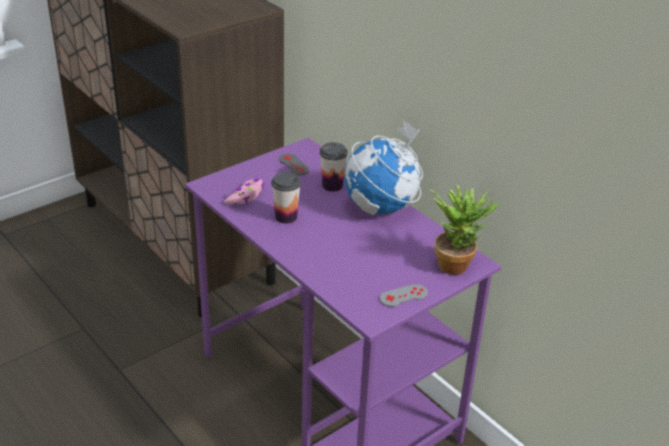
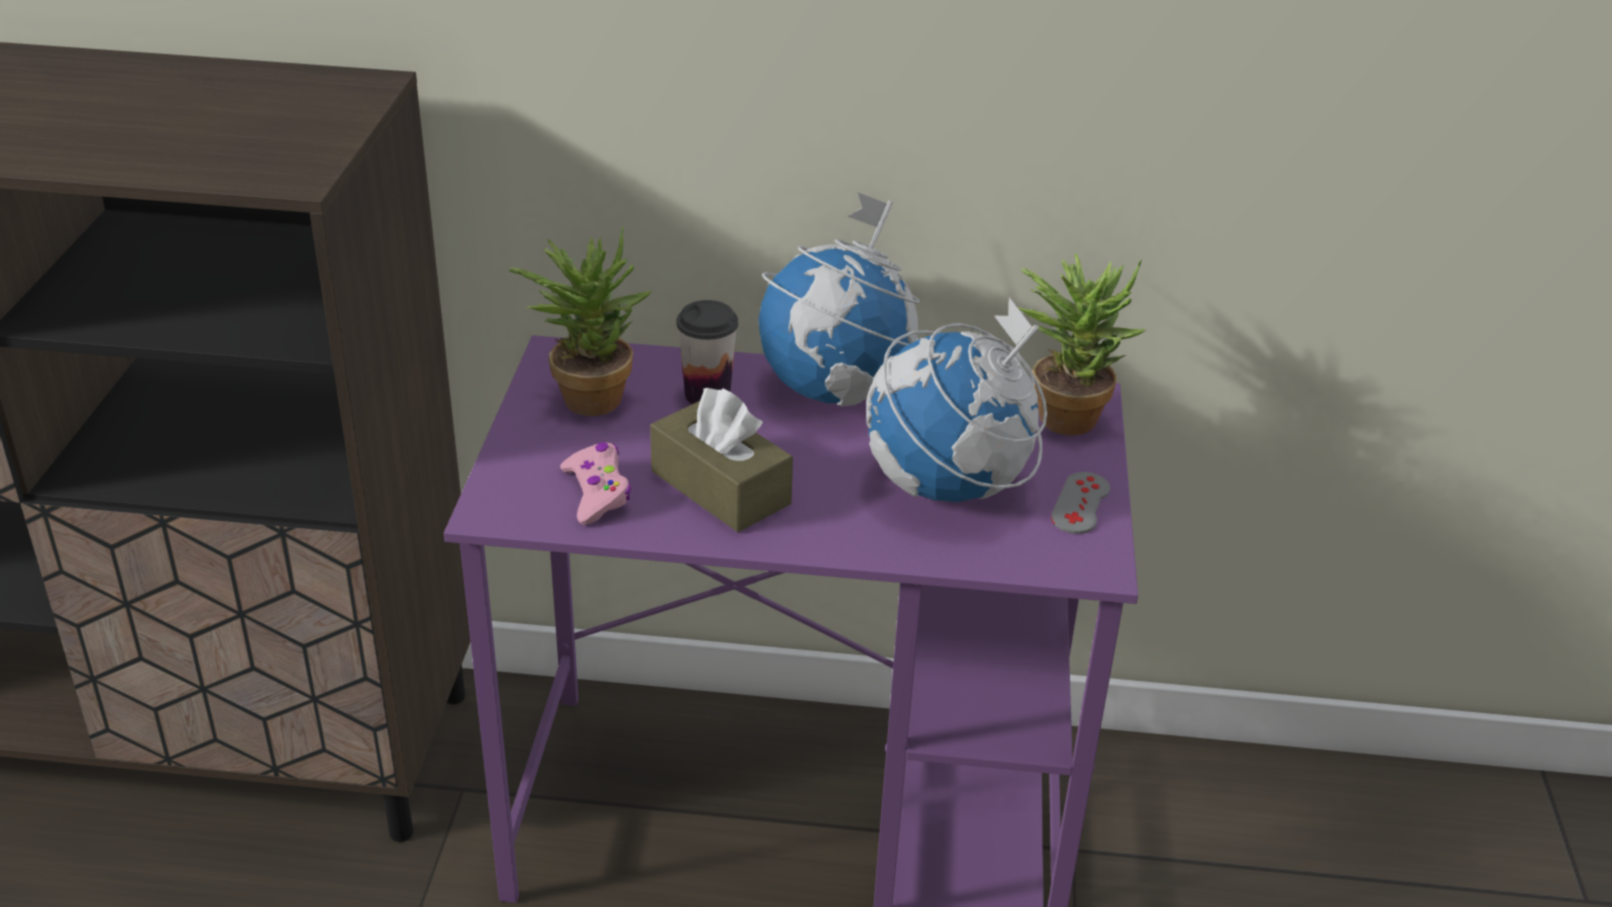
camera: 45 degrees left, 0 degrees up
(286, 217) = (720, 487): cup -> brown tissue box
(293, 165) = (587, 394): grey game controller -> potted plant
(363, 262) = (949, 487): none -> globe

